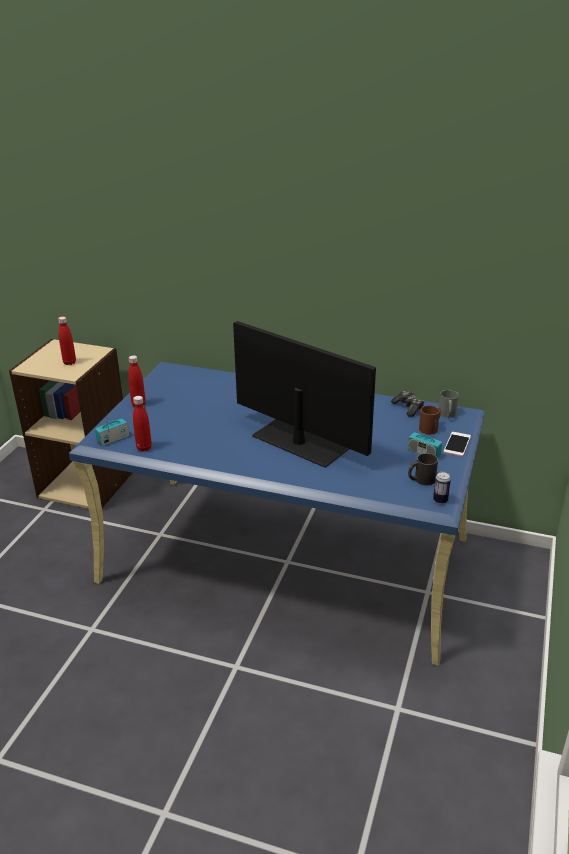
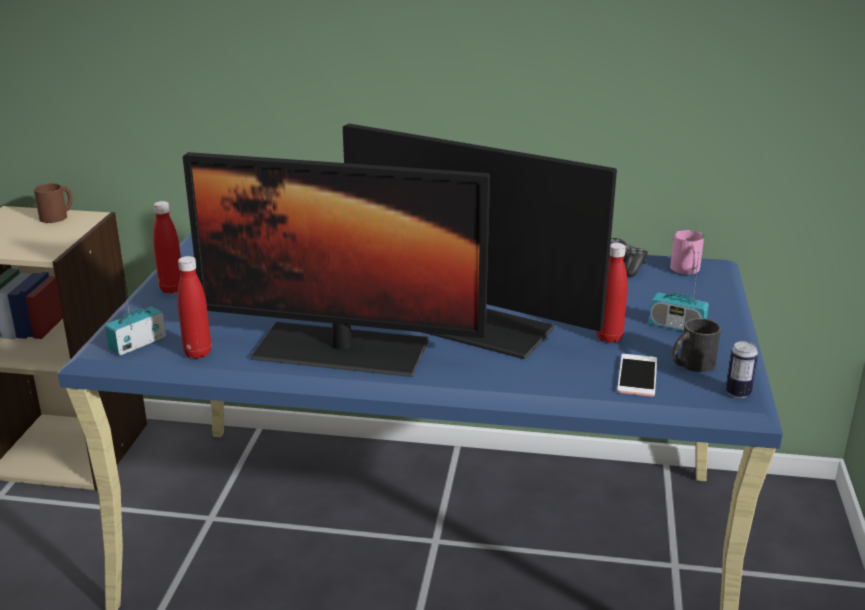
camera: 10 degrees left, 5 degrees down
(69, 362) = (37, 236): red bottle -> red bottle (609, 338)
(223, 452) = (341, 350): none -> monitor
(430, 427) = (669, 289): brown mug -> brown mug (58, 216)
(447, 415) = (687, 270): grey mug -> pink mug
(457, 444) = (722, 309): phone -> phone (637, 376)

